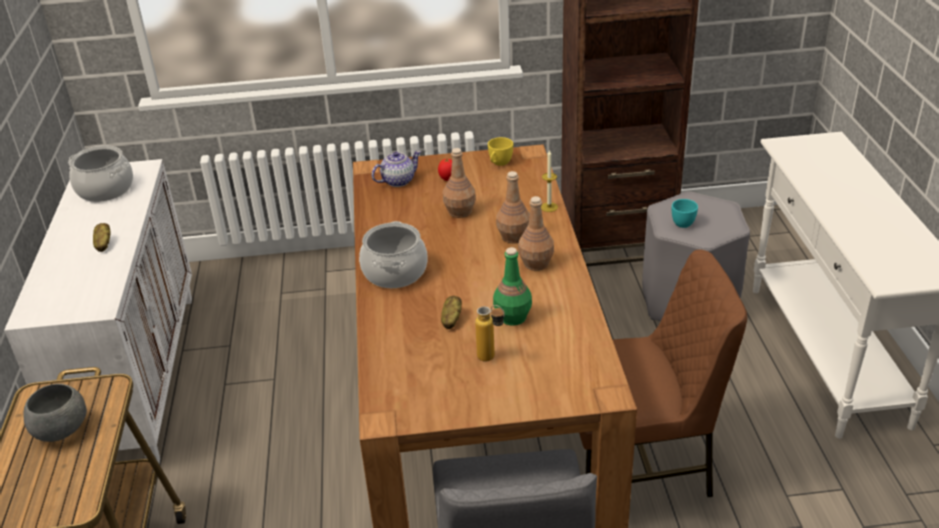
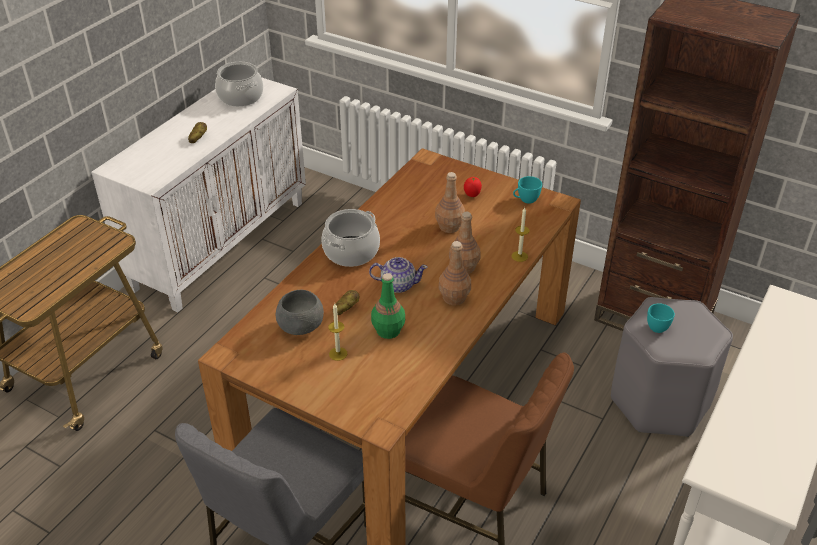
camera: 35 degrees right, 5 degrees up
(62, 431) = (69, 256): grey bowl -> grey bowl (301, 328)
(397, 181) = (434, 179): teapot -> teapot (398, 285)
(492, 359) = (338, 354): bottle -> candle
(499, 163) = (525, 200): yellow cup -> turquoise cup

